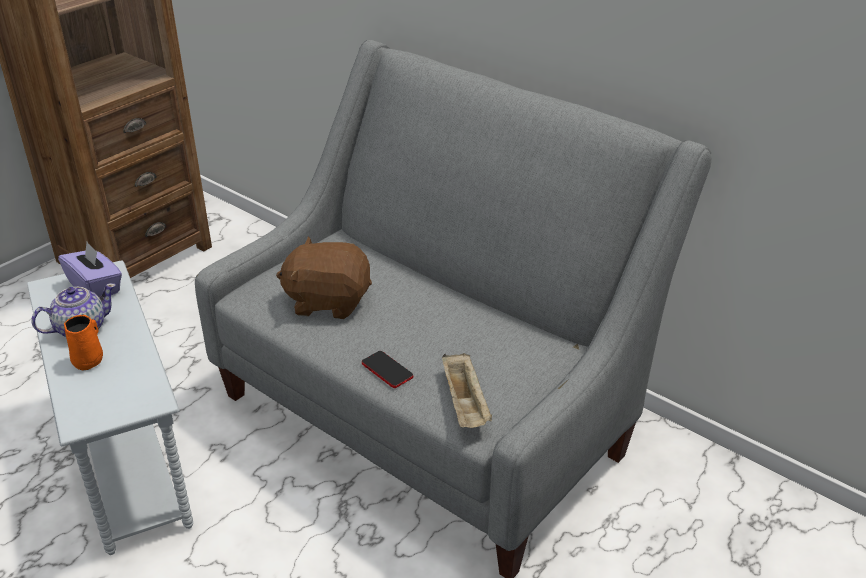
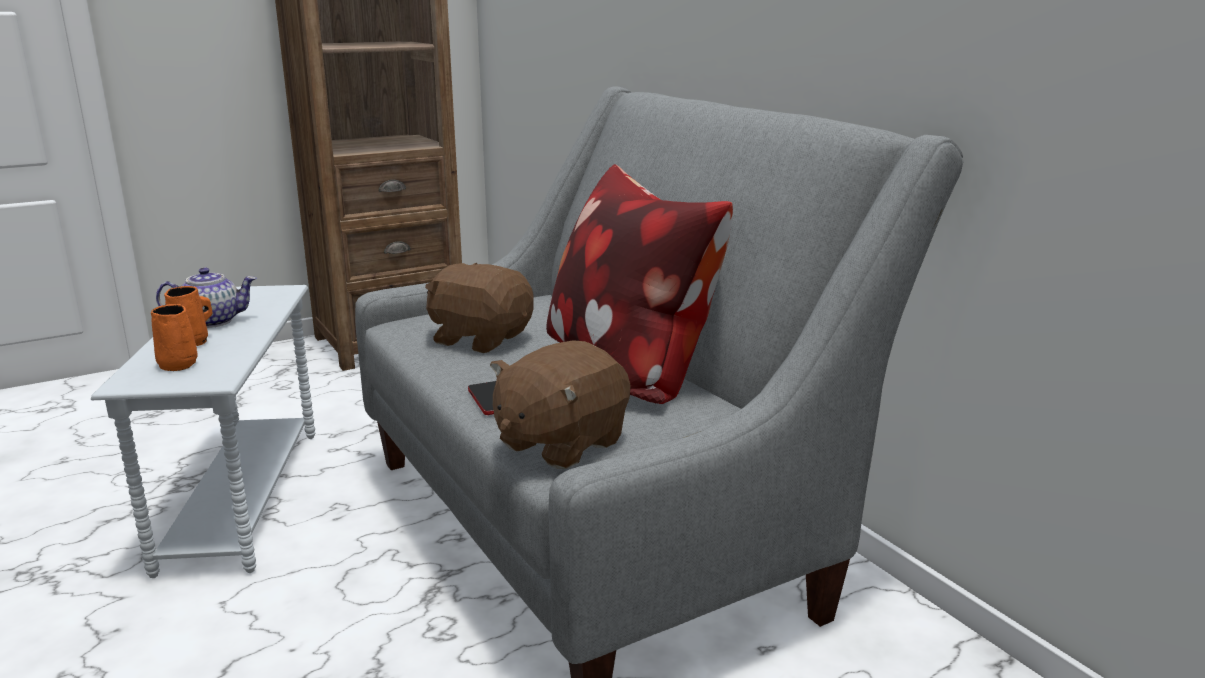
camera: 20 degrees right, 15 degrees down
(95, 288) = (259, 298): purple tissue box -> none
(102, 389) = (178, 364): none -> orange mug
(465, 312) = (630, 368): none -> pillow
(465, 404) = (560, 443): beige tray -> brown plush toy

